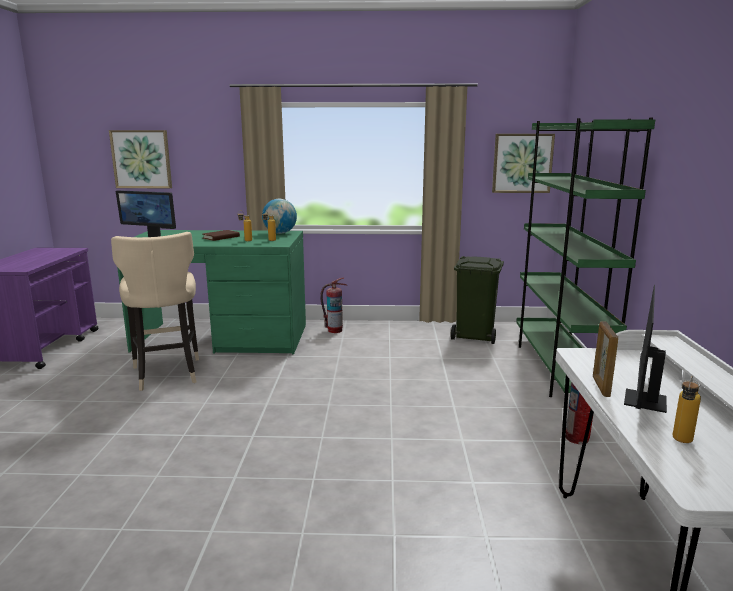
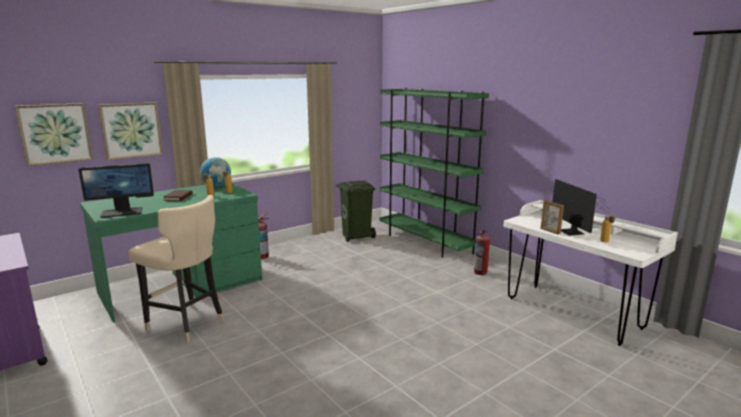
camera: 40 degrees left, 0 degrees up
(522, 163) = (361, 114): picture -> picture (131, 130)

